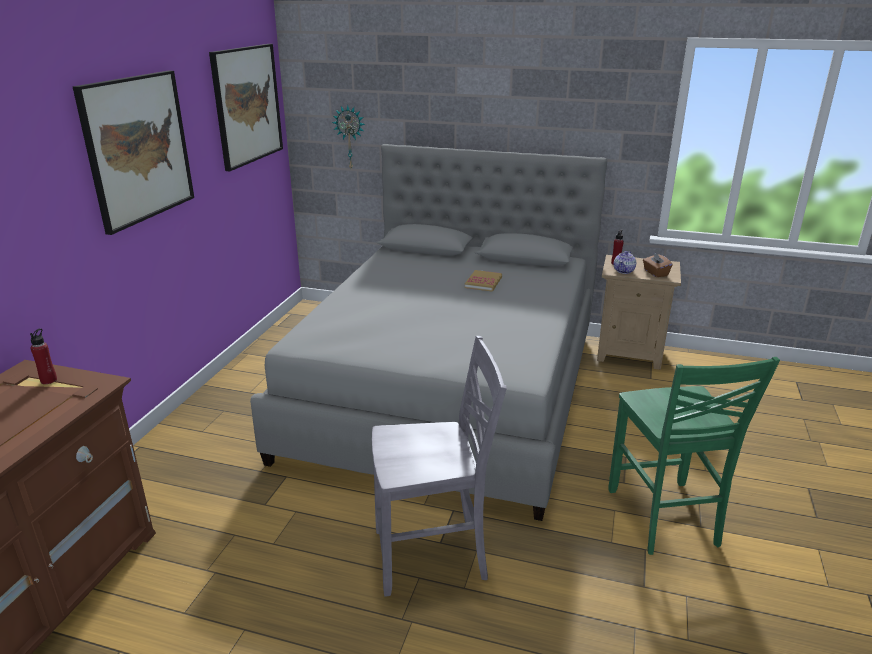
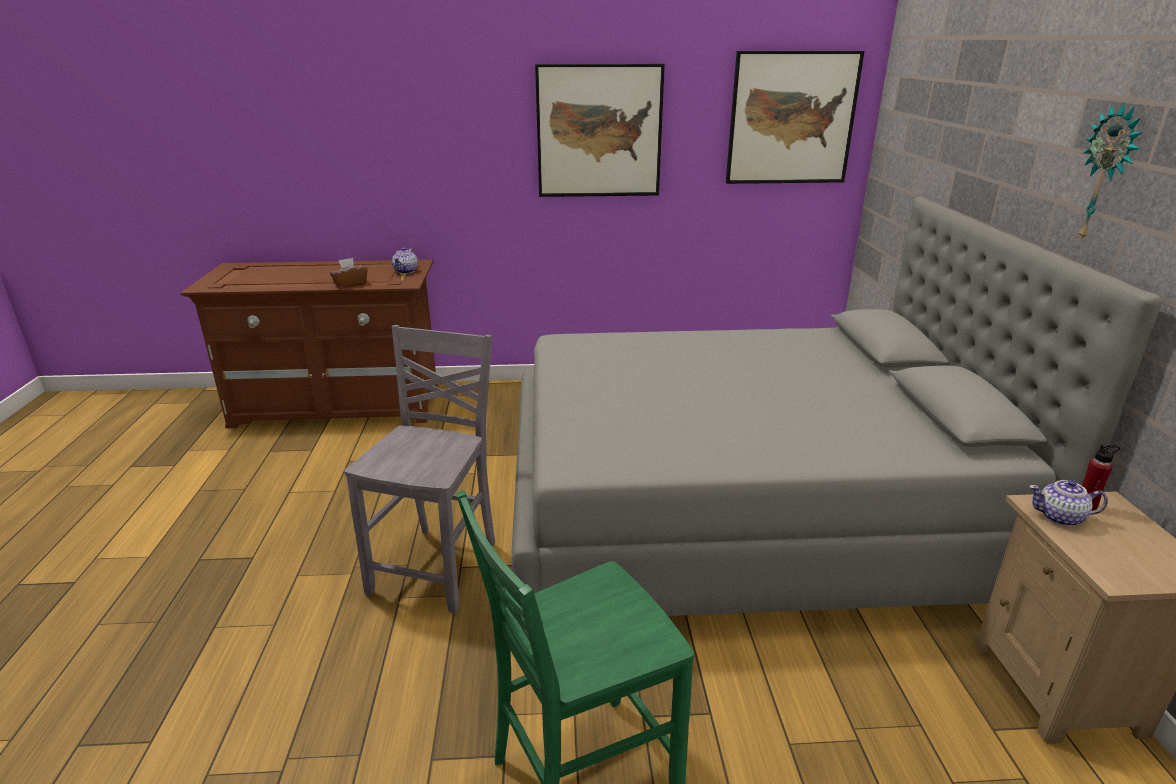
camera: 70 degrees right, 0 degrees up
(49, 380) = (406, 271): red bottle -> teapot
(350, 137) = (907, 182): wall clock -> wall clock (1107, 174)
(433, 556) = (438, 566): grey chair -> grey chair turned 135 degrees counterclockwise
(483, 282) = (820, 400): book -> none
(655, 273) = (1110, 557): brown tissue box -> brown tissue box (350, 284)

